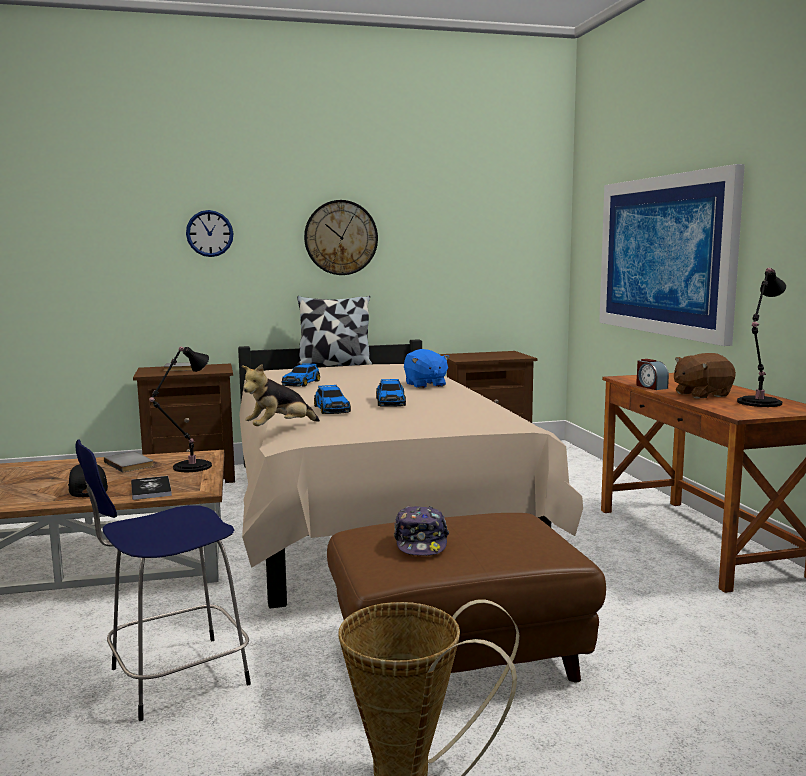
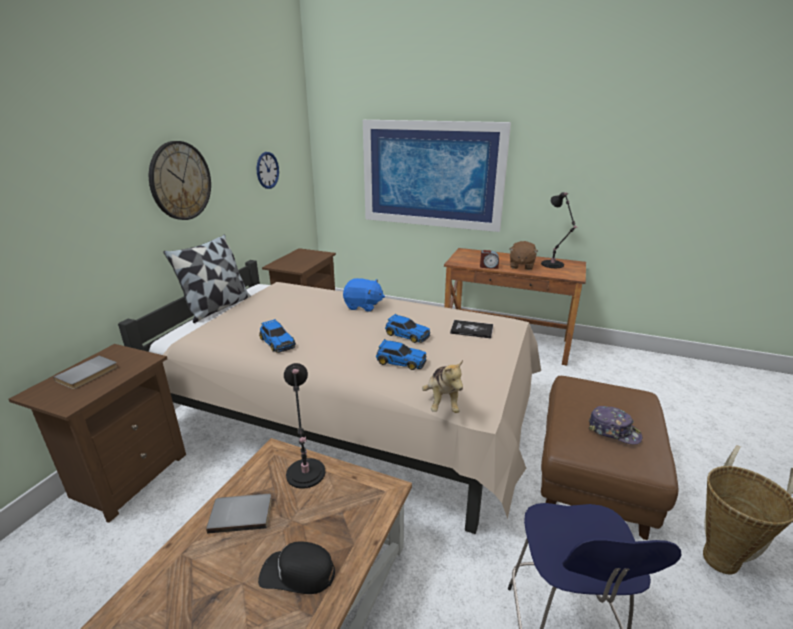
camera: 55 degrees left, 15 degrees up
(151, 489) = (350, 522): book -> book (471, 330)
(209, 233) = (48, 201): wall clock -> wall clock (267, 170)

